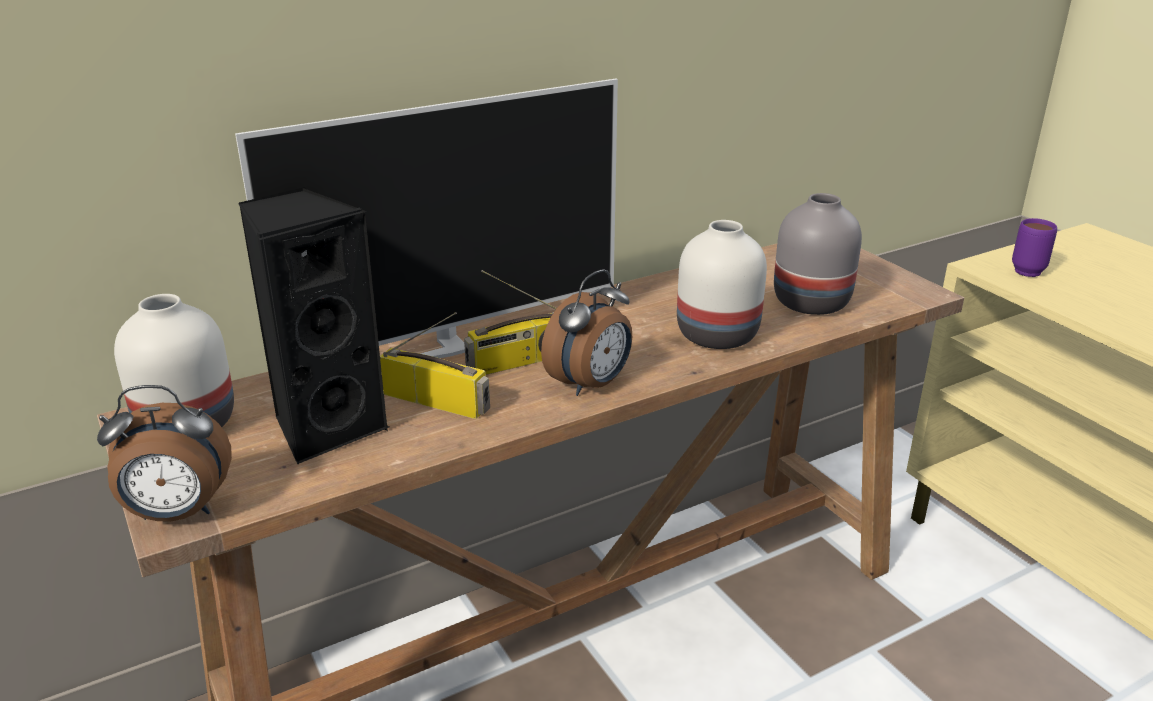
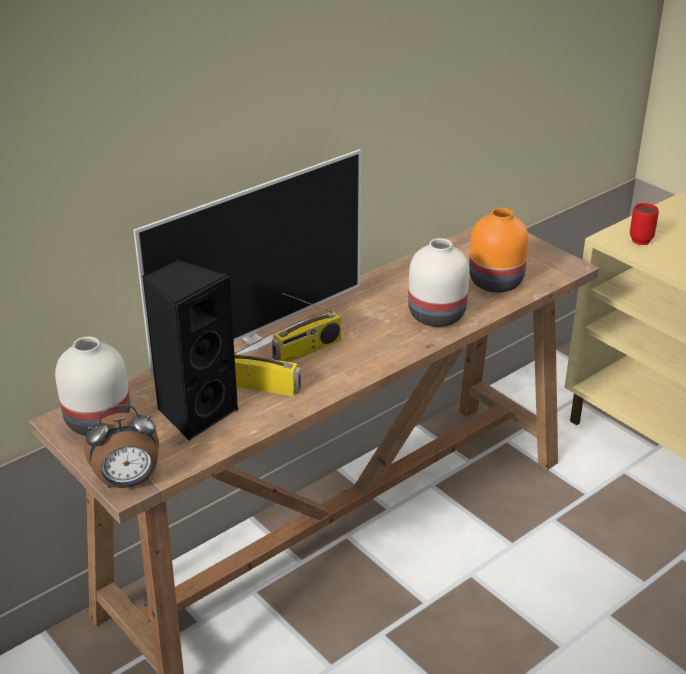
camera: 10 degrees left, 5 degrees up
(591, 385) = (361, 363): alarm clock -> none
(813, 302) = (496, 281): grey vase -> orange vase
(1027, 269) = (640, 238): purple mug -> red mug

